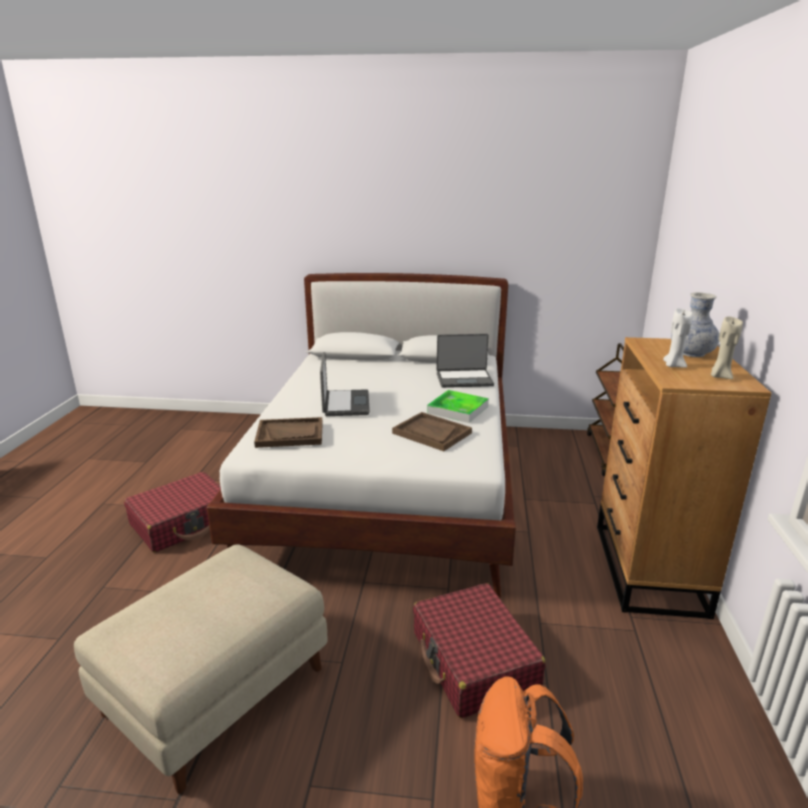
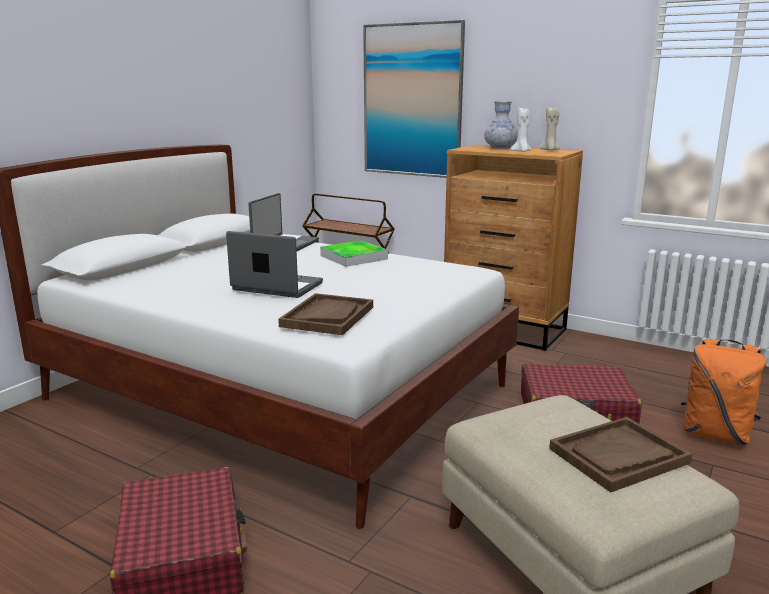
camera: 65 degrees left, 5 degrees down
(431, 433) = (394, 272): brown tray -> brown tray (618, 456)
(694, 268) = (412, 101): none -> picture

